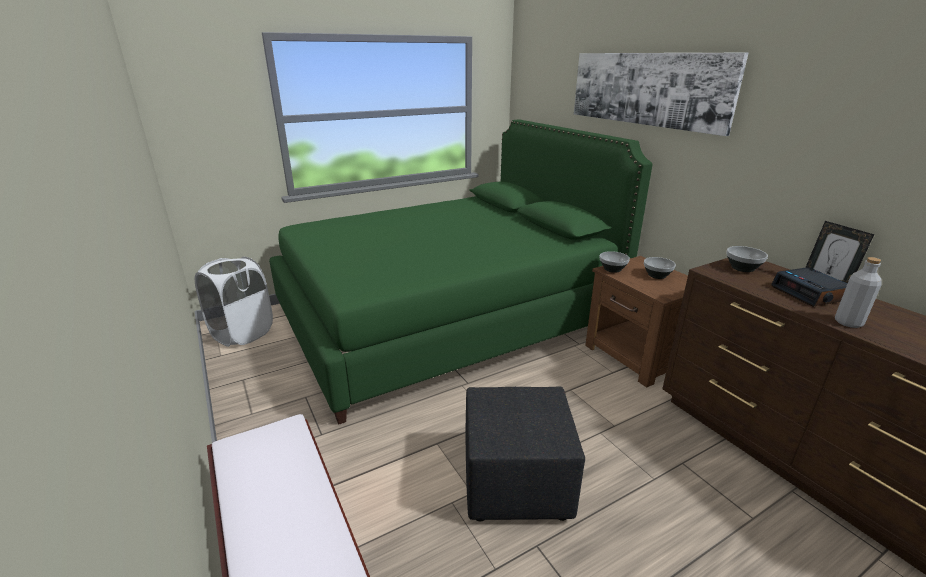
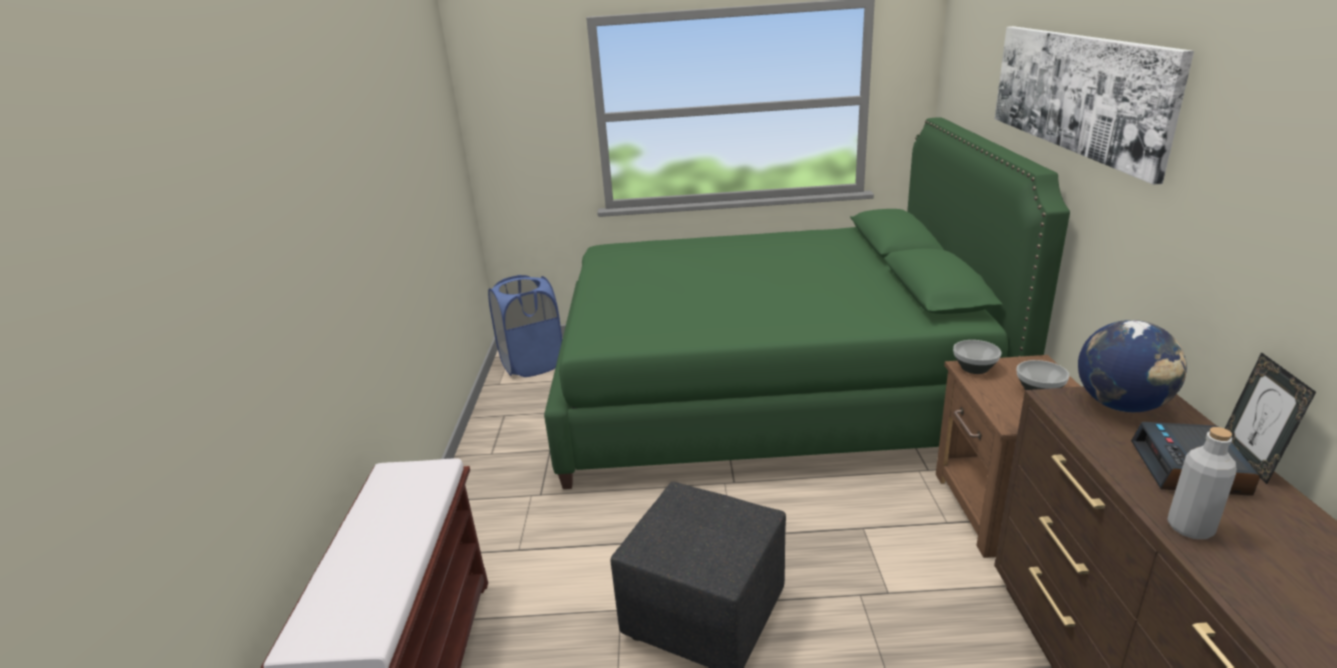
camera: 30 degrees right, 0 degrees up
(242, 333) = (532, 364): white laundry basket -> blue laundry basket
(742, 268) = (1121, 405): bowl -> globe

